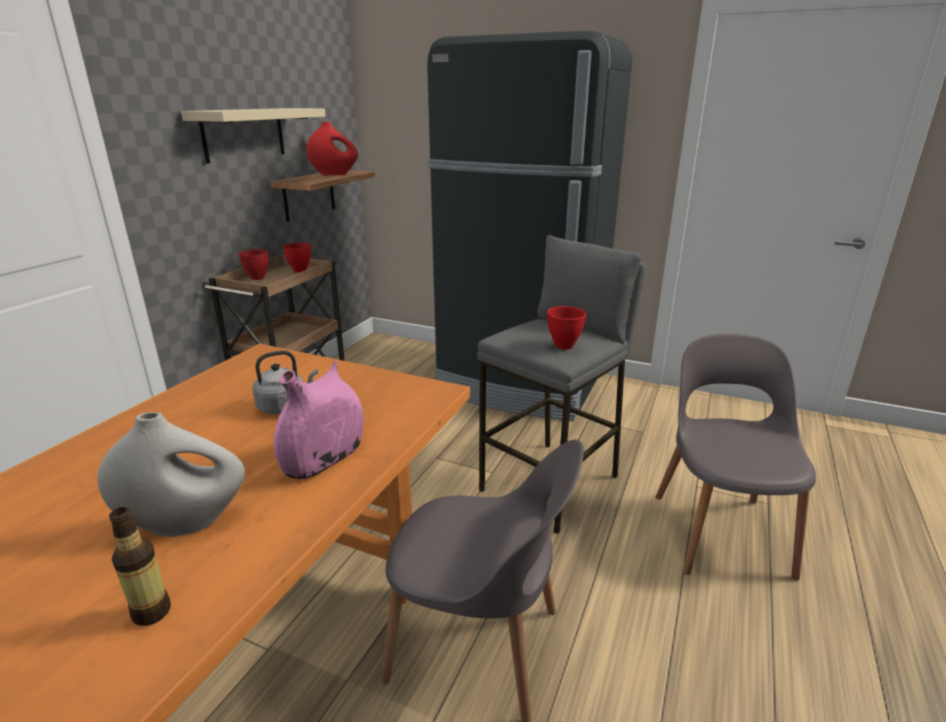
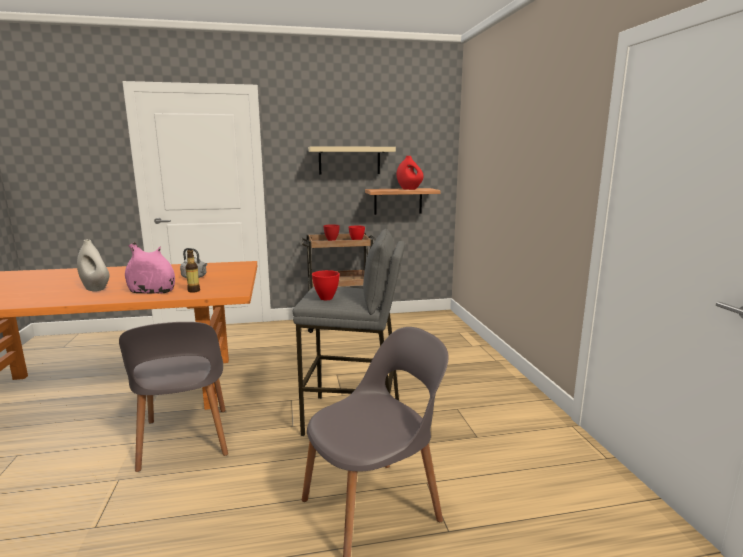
camera: 55 degrees right, 10 degrees down
(151, 612) = (44, 298): bottle -> bottle (194, 291)
(520, 385) = (464, 370): black fridge -> none

